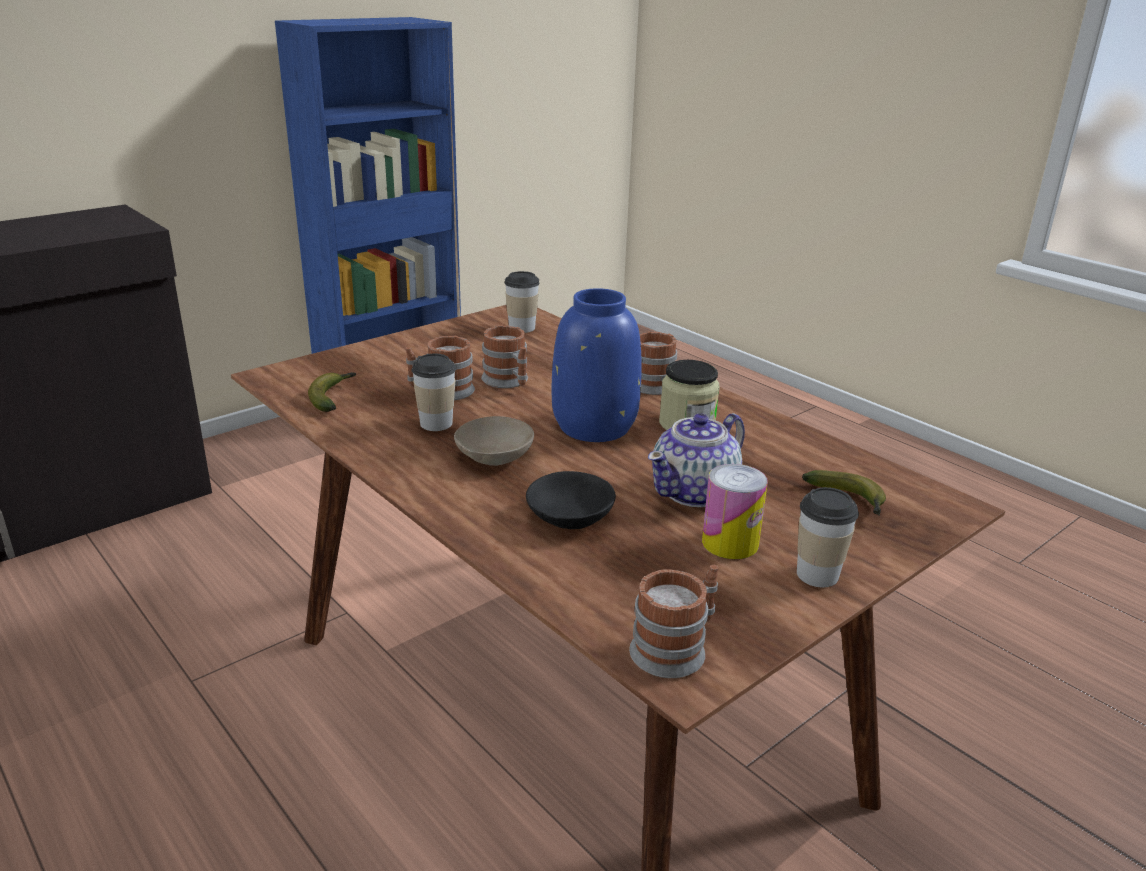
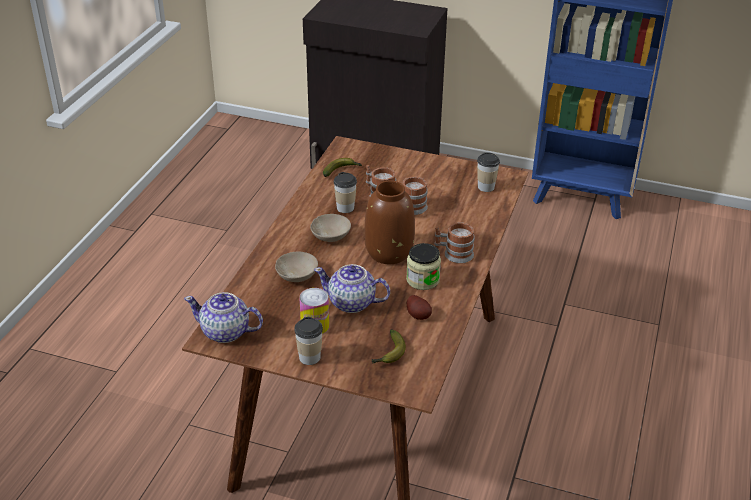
camera: 60 degrees right, 10 degrees up
(572, 516) = (298, 275): black bowl -> beige bowl
(593, 427) = (388, 252): blue vase -> brown vase
(676, 647) = (226, 332): mug -> teapot
(768, 451) = (418, 315): none -> potato

